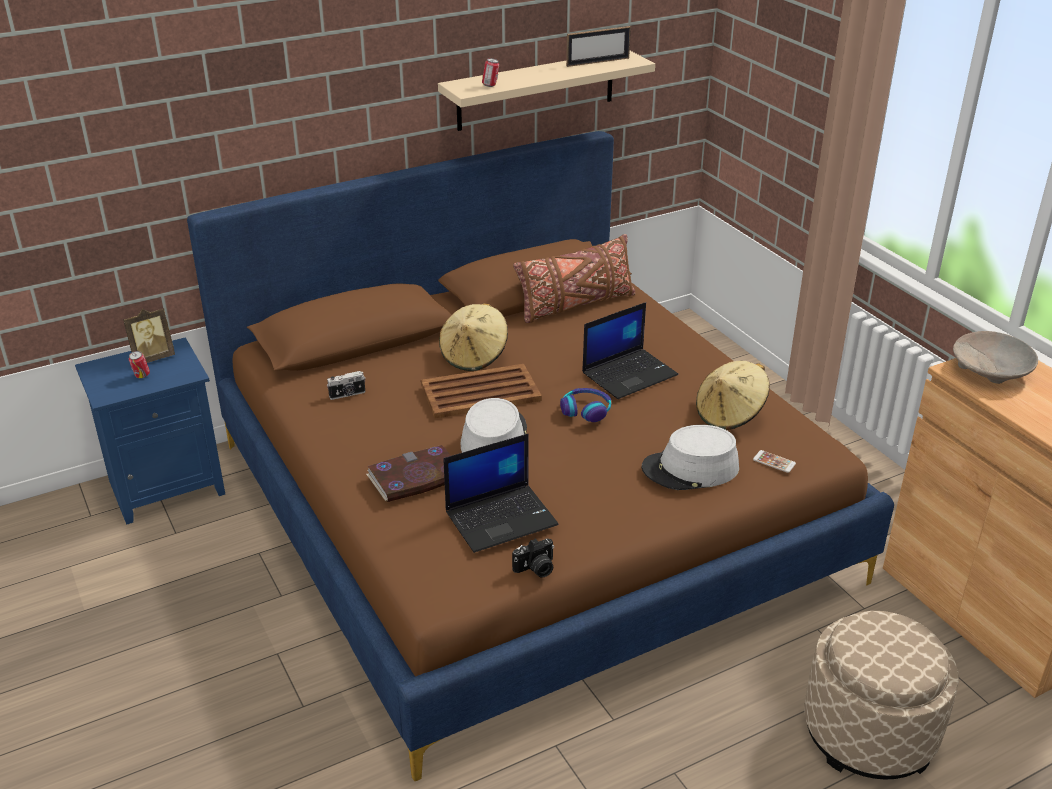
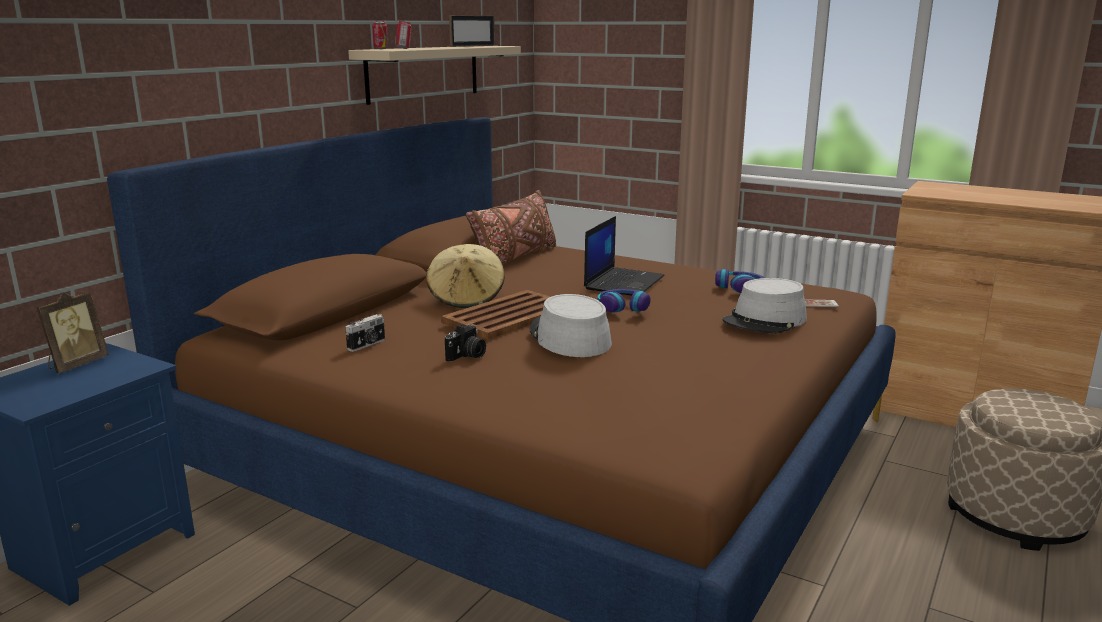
camera: 30 degrees left, 15 degrees down
(141, 376) = (75, 381): can -> can (381, 49)
(415, 477) = (530, 380): book -> none
(502, 517) = (663, 383): laptop -> none
(536, 569) = (749, 411): camera -> camera (467, 356)
(730, 415) = (740, 288): beige hat -> headphones
(991, 370) = (942, 190): beige bowl -> none

